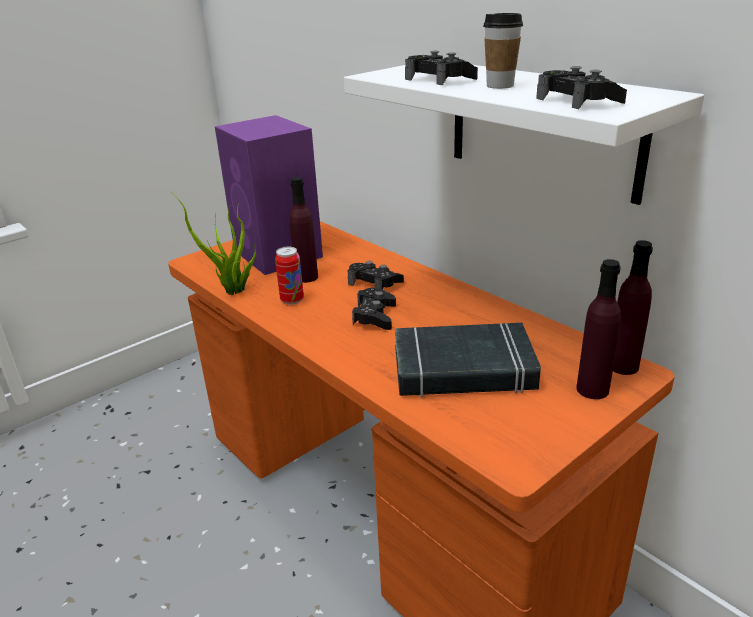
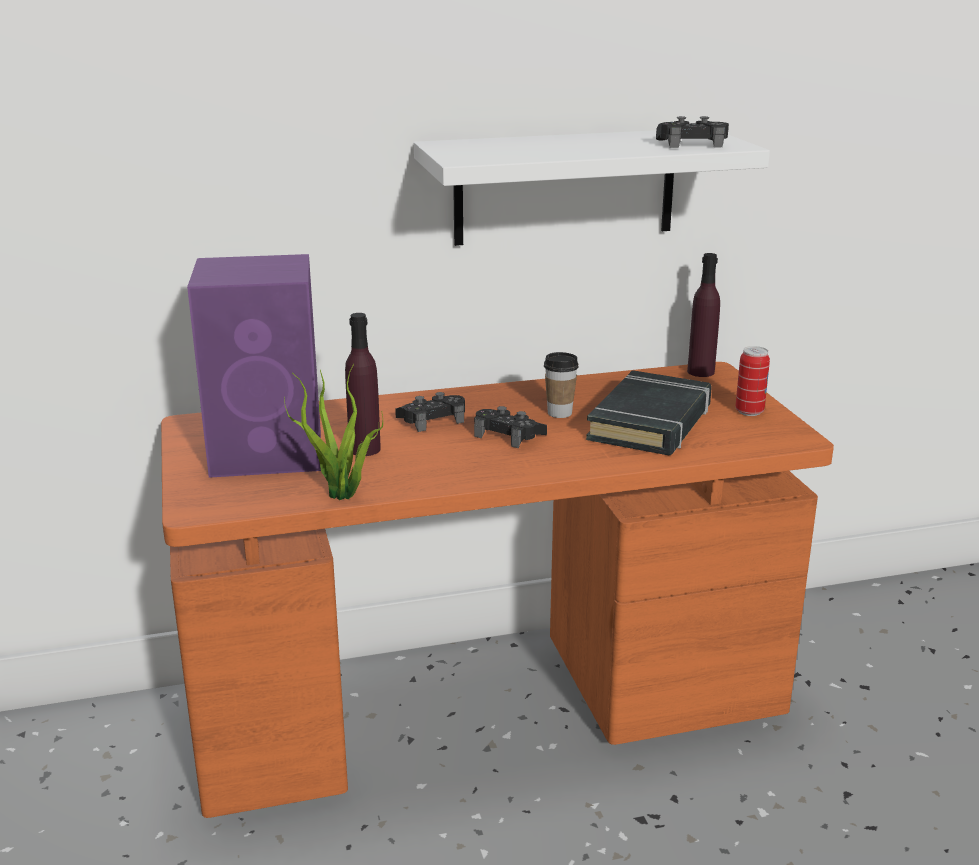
camera: 65 degrees left, 5 degrees down
(292, 300) = (415, 467): can -> can (749, 411)
(439, 80) = (536, 152): black game controller -> none
(500, 86) = (598, 146): cup -> cup (559, 413)
(592, 389) = (723, 390): purple bottle -> none

